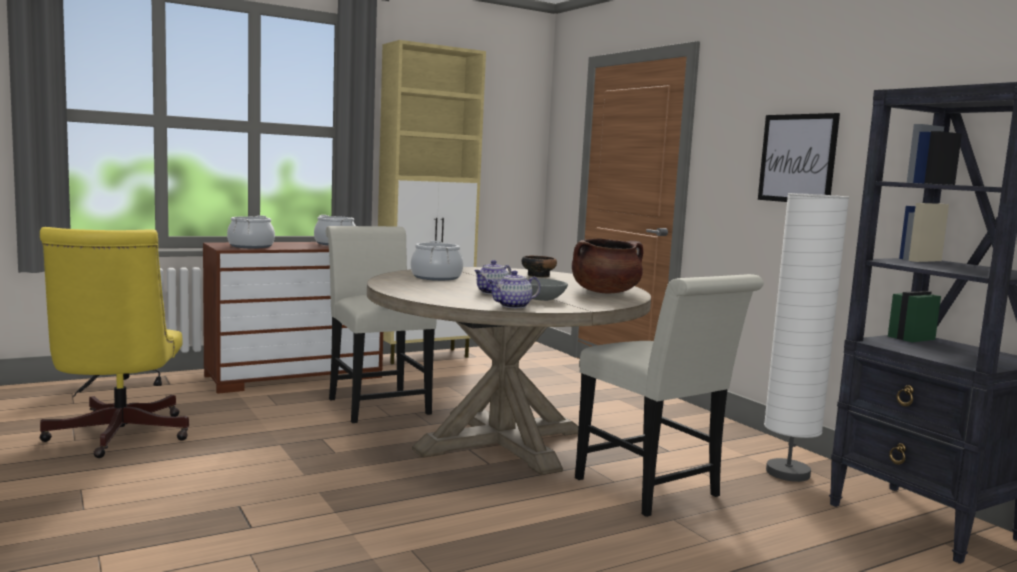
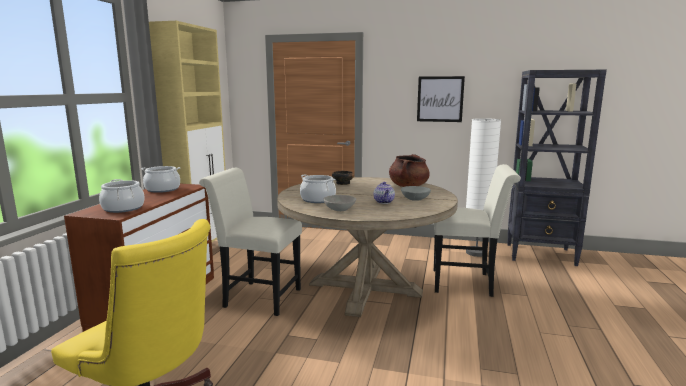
camera: 45 degrees left, 5 degrees up
(413, 286) = (340, 209): none -> grey bowl
(512, 306) = (429, 208): teapot -> none

